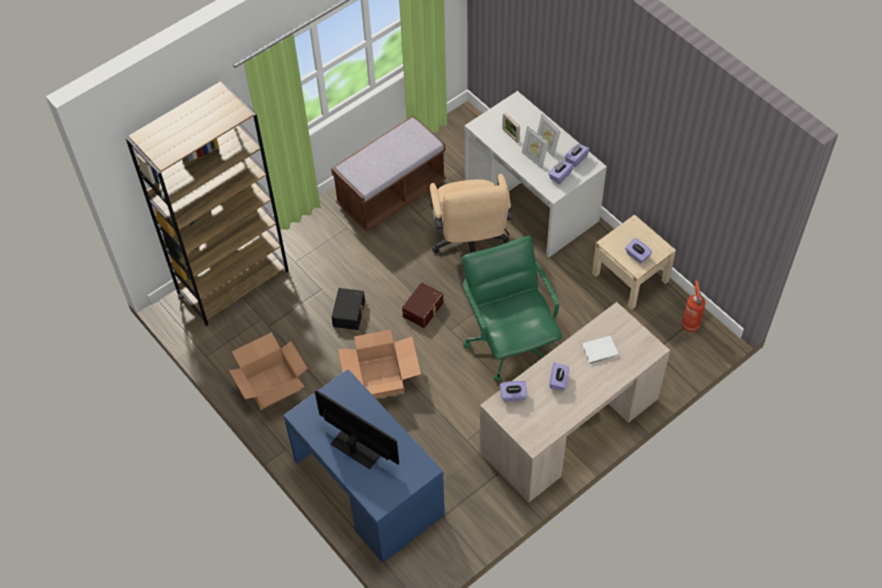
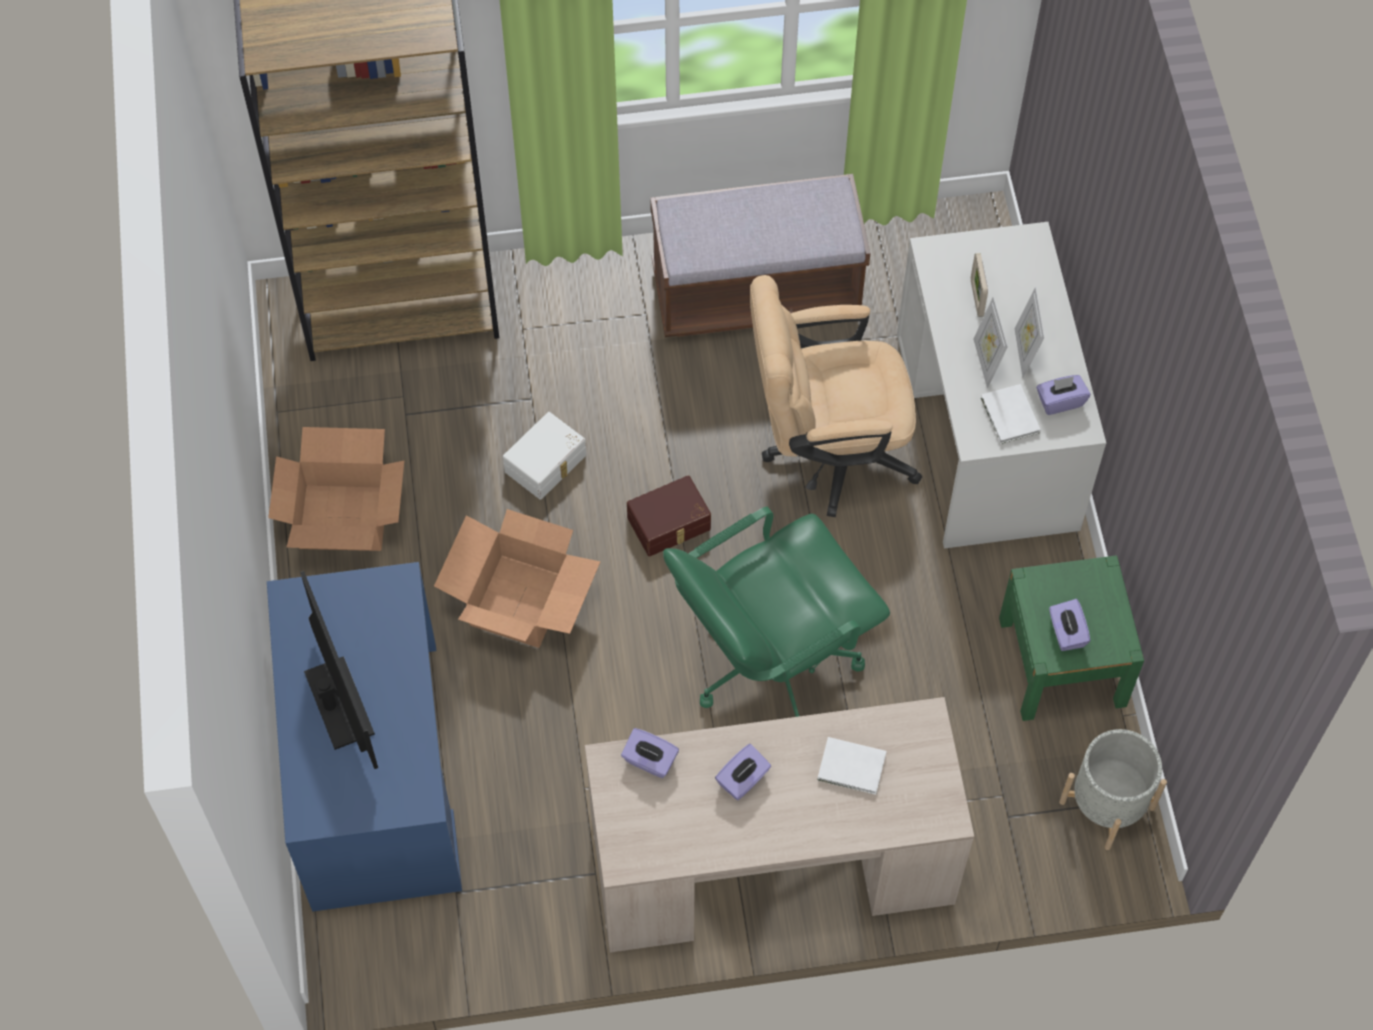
camera: 30 degrees right, 5 degrees up
(350, 313) = (547, 464): black storage box -> white storage box
(470, 244) = (826, 451): beige office chair -> beige office chair turned 60 degrees clockwise
(509, 343) = (771, 661): green office chair -> green office chair turned 135 degrees counterclockwise
(560, 176) = (1009, 417): purple tissue box -> white book
(630, 277) = (1062, 662): beige nightstand -> green nightstand
(690, 324) = (1107, 805): fire extinguisher -> grey planter

